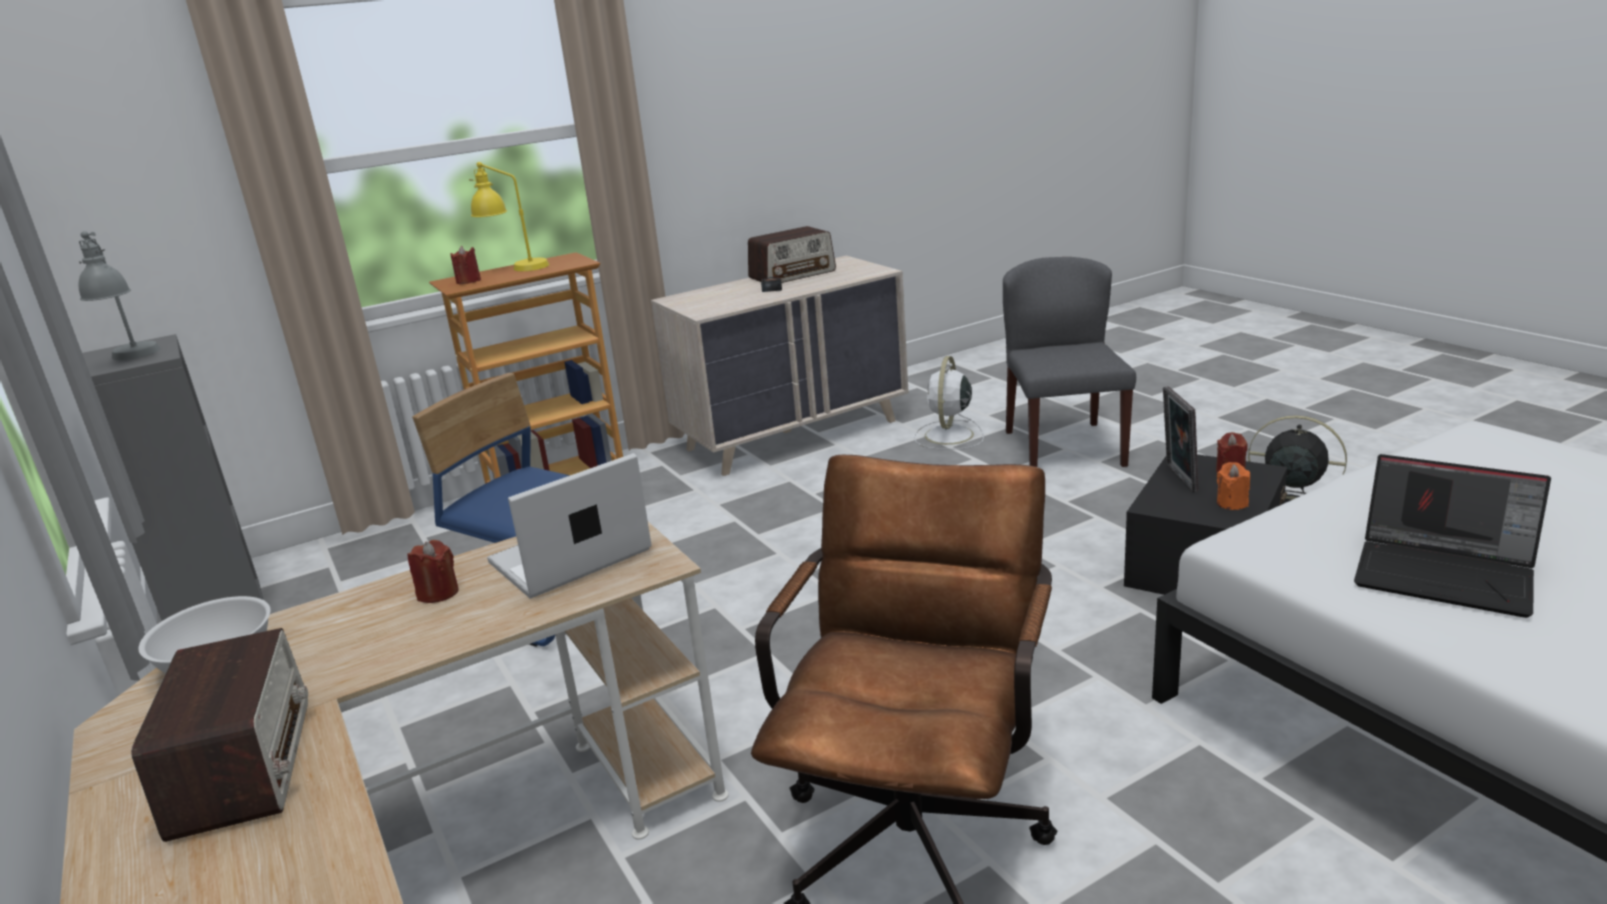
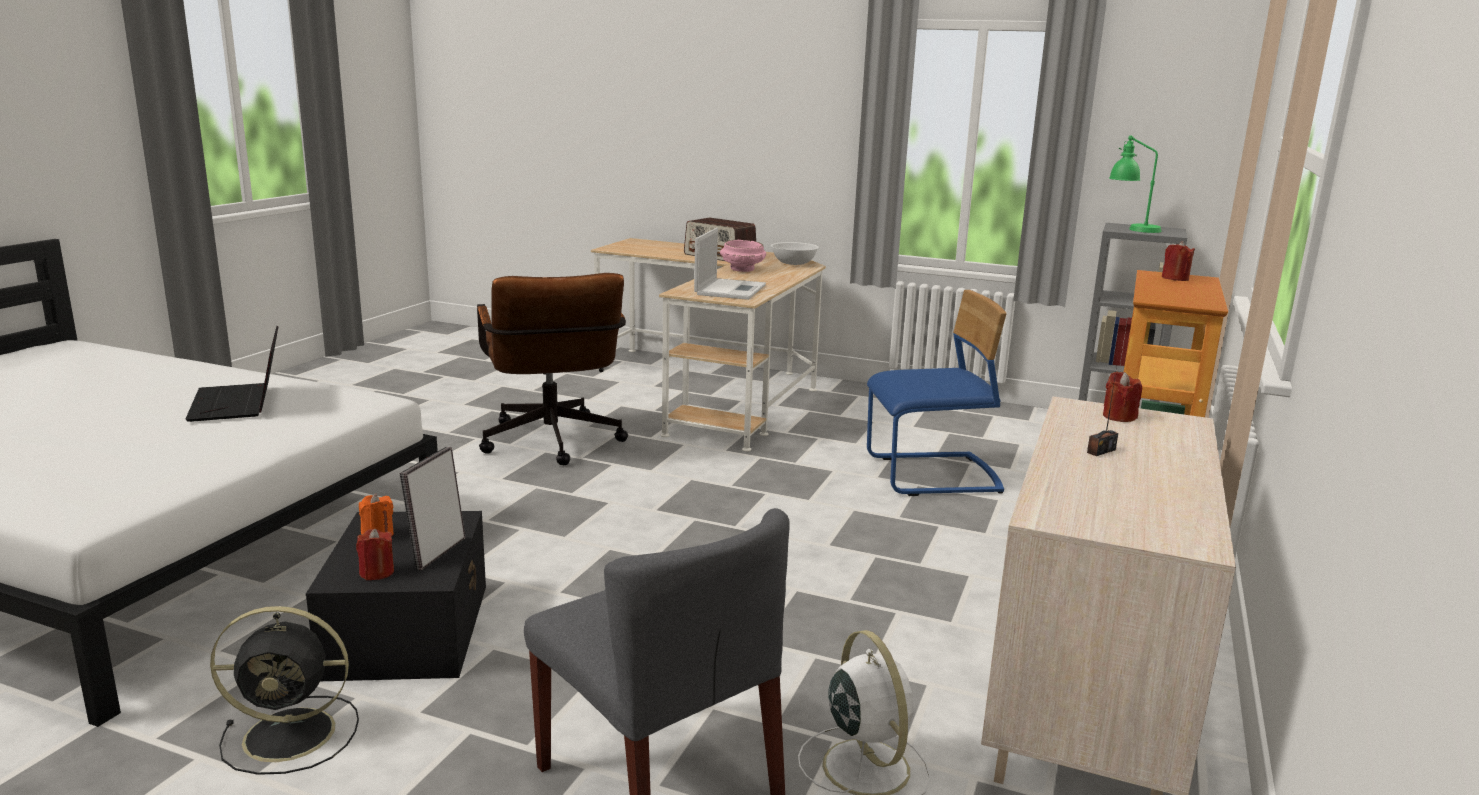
camera: 140 degrees right, 5 degrees down
(134, 358) = (1130, 229): grey table lamp -> green table lamp
(374, 652) = (743, 269): none -> pink bowl
(438, 593) = (761, 279): red candle -> red candle (1119, 417)
(515, 268) = (1196, 291): yellow table lamp -> none
(793, 274) = (1168, 490): radio -> none
(1177, 478) = (437, 553): picture frame -> picture frame turned 120 degrees counterclockwise
(1446, 574) = (240, 403): laptop -> laptop turned 105 degrees counterclockwise

